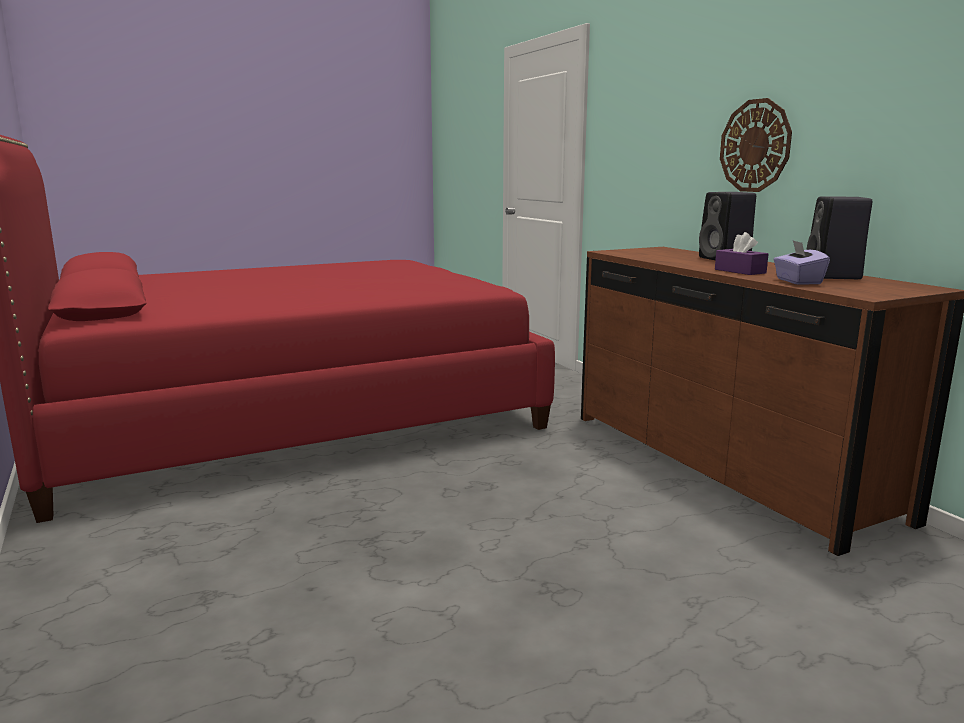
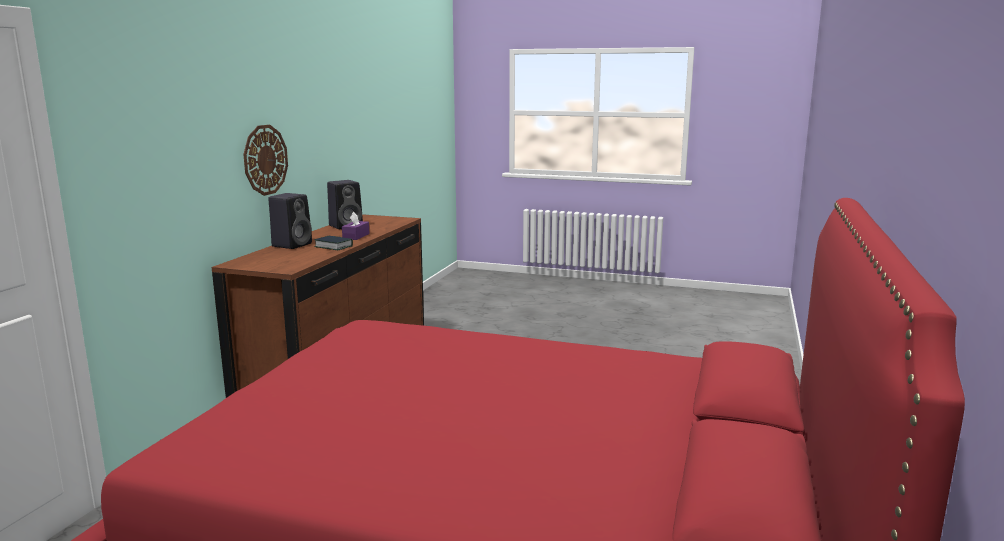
camera: 135 degrees left, 0 degrees up
(687, 263) = (333, 246): none -> book
(797, 281) = (380, 227): purple tissue box -> none

